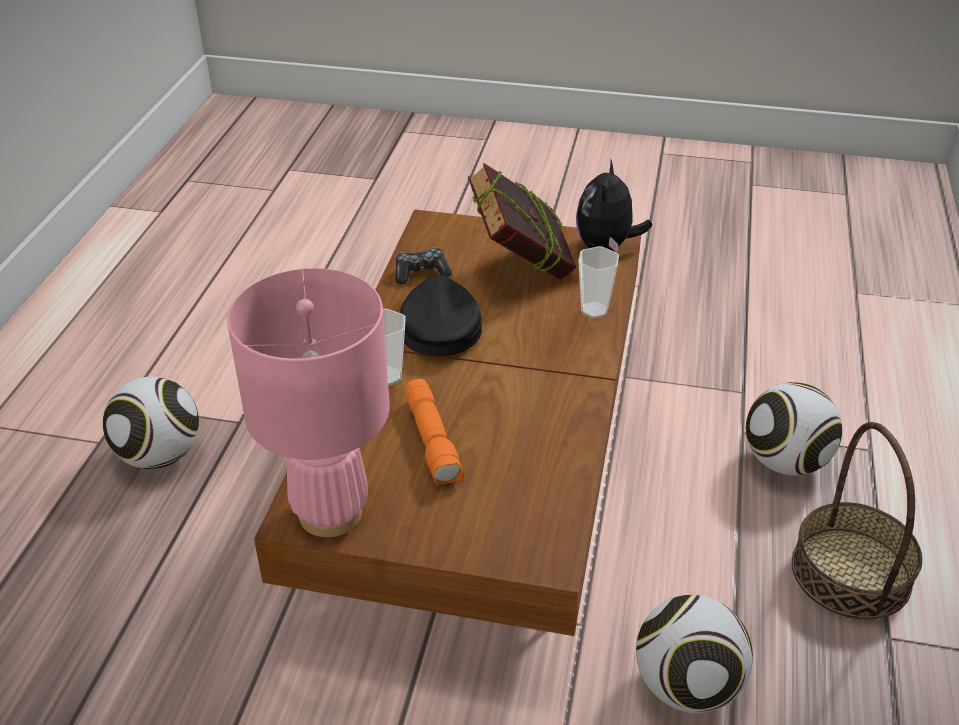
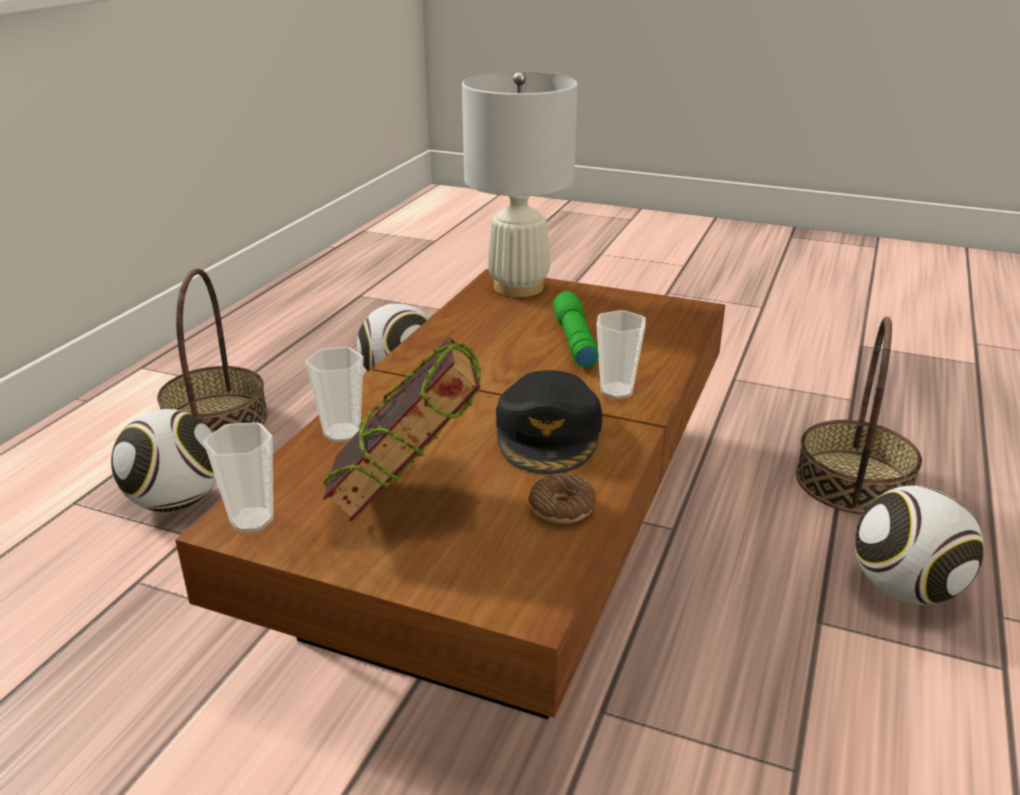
camera: 170 degrees left, 10 degrees down
(143, 570) = (853, 482): none -> basket
(331, 513) = (665, 310): pink table lamp -> none
(421, 273) = (561, 508): game controller -> donut
(433, 441) = (573, 340): orange flashlight -> green flashlight
(518, 543) = (519, 287): none -> white table lamp
(606, 247) = (252, 520): plush toy -> cup

